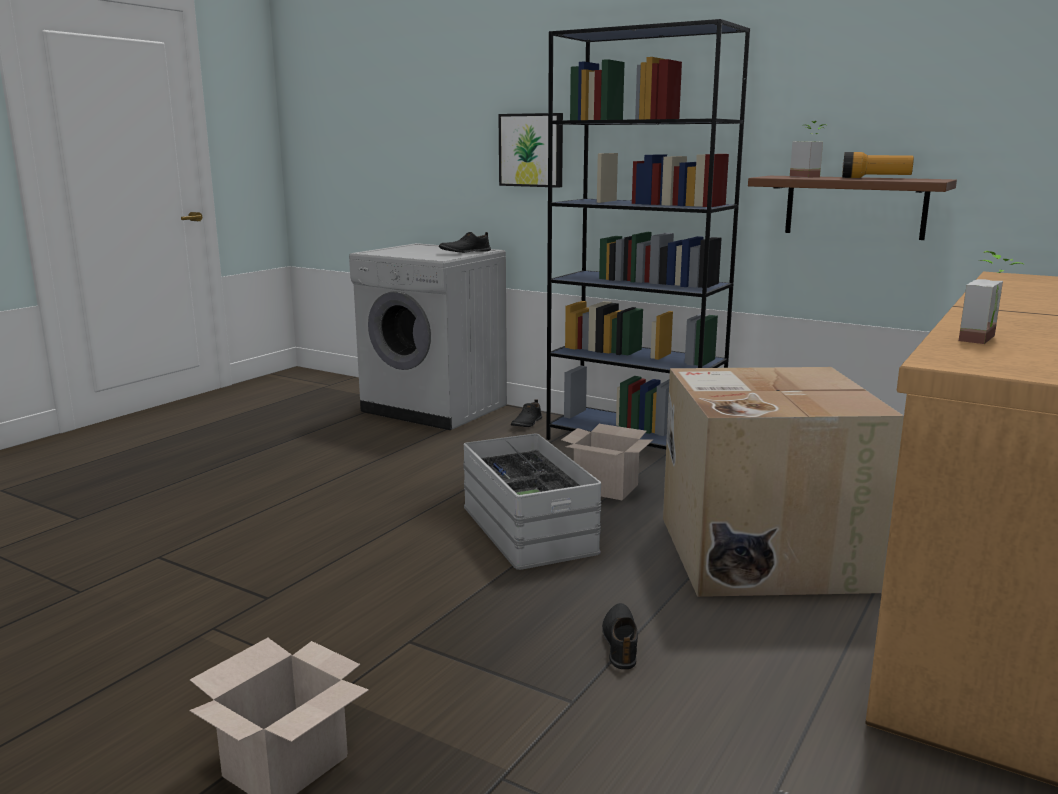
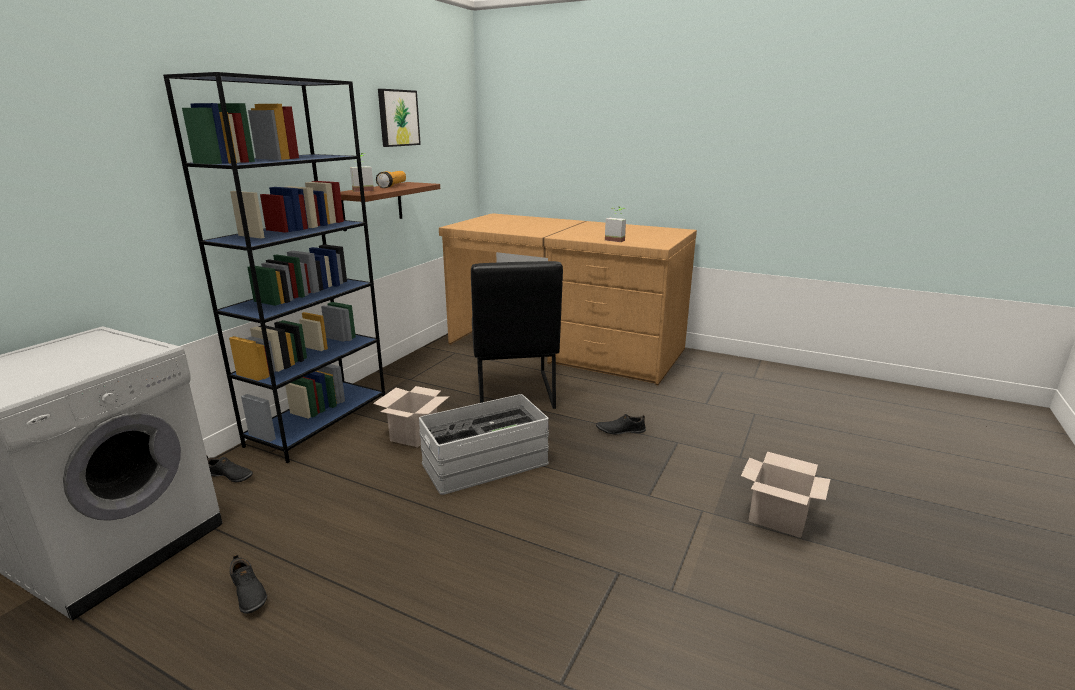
camera: 95 degrees left, 5 degrees up
(465, 252) = (99, 341): black shoe -> black shoe (248, 593)
(532, 150) = (107, 200): picture -> picture (398, 118)
(759, 551) = (514, 392): cardboard box -> black chair

